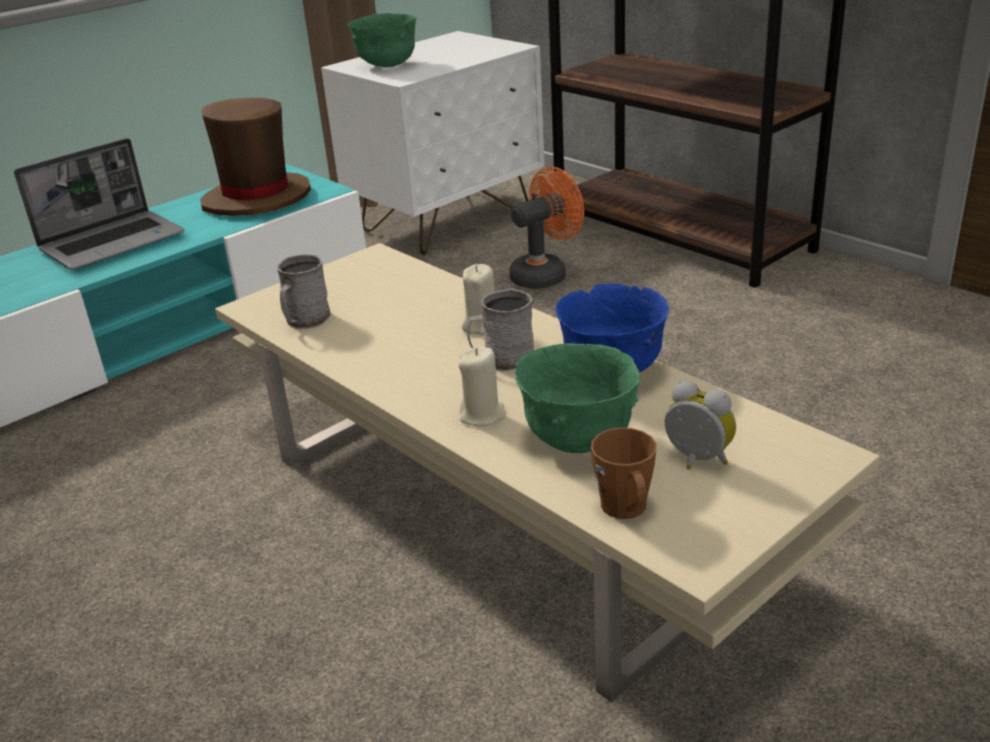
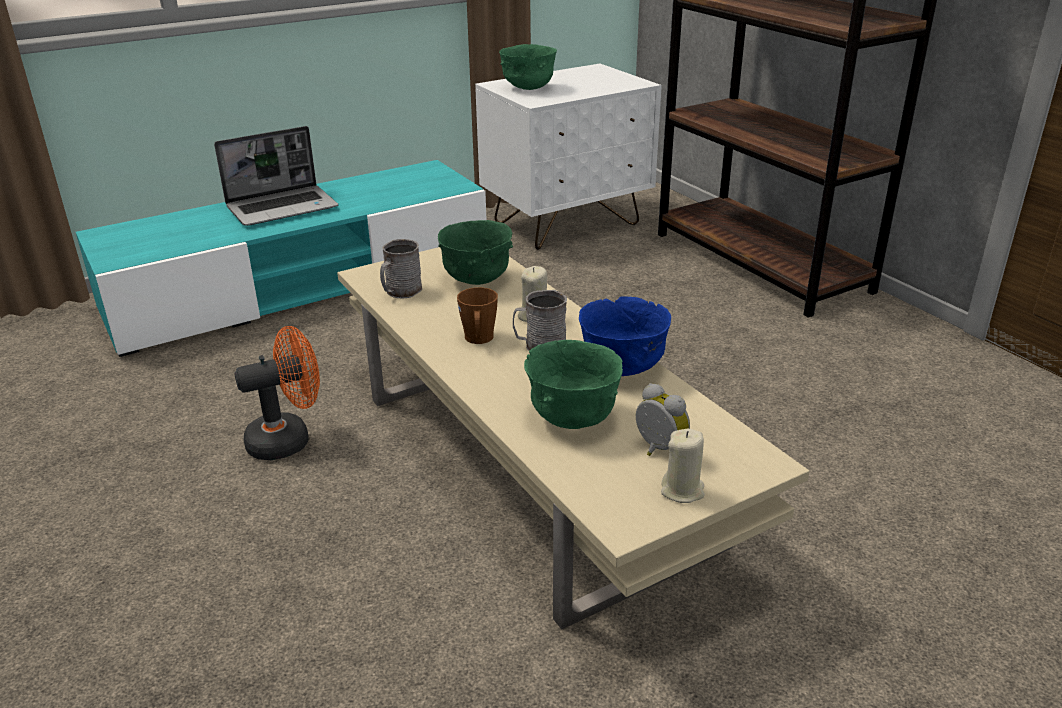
camera: 10 degrees right, 0 degrees up
(257, 199) = (403, 186): brown hat -> none
(394, 294) = (476, 280): none -> green bowl
(482, 415) = (506, 387): beige candle -> beige candle (682, 490)
(545, 274) = (632, 280): orange fan -> orange fan (288, 439)
(627, 510) = (587, 478): brown mug -> brown mug (479, 339)

